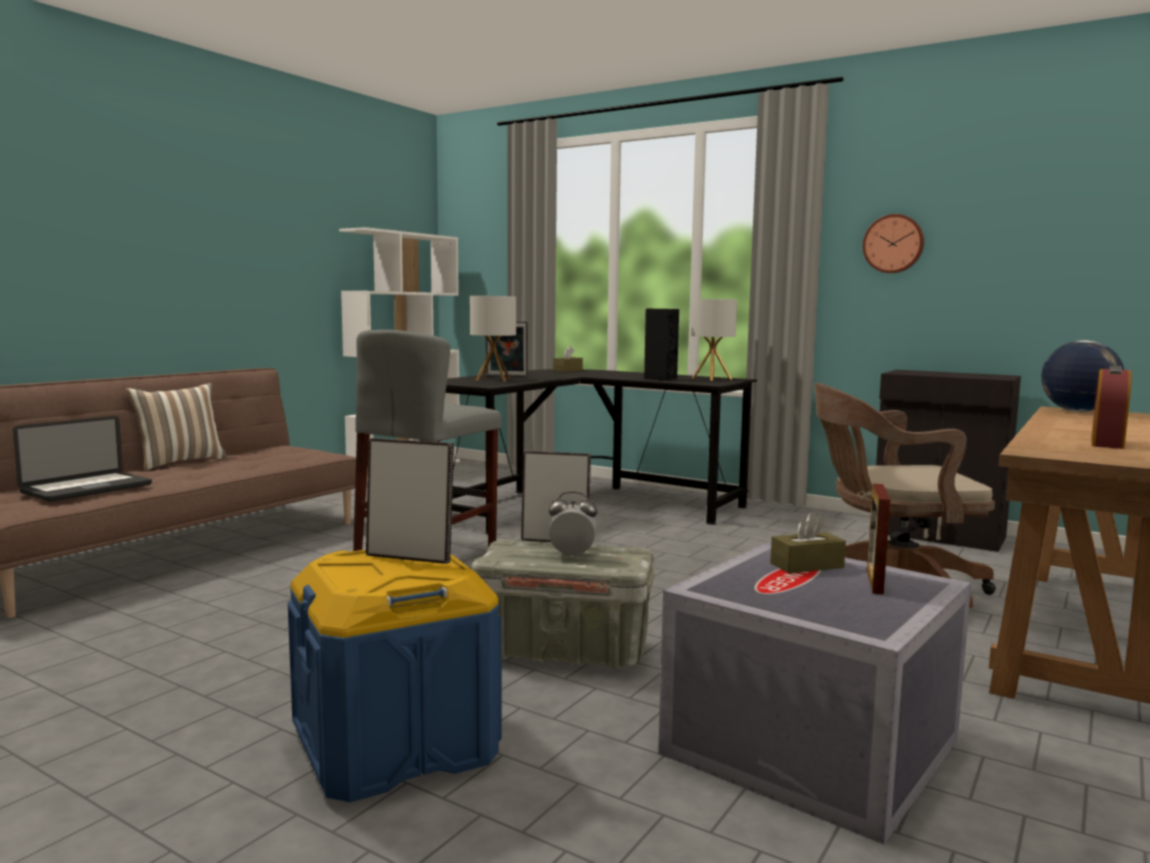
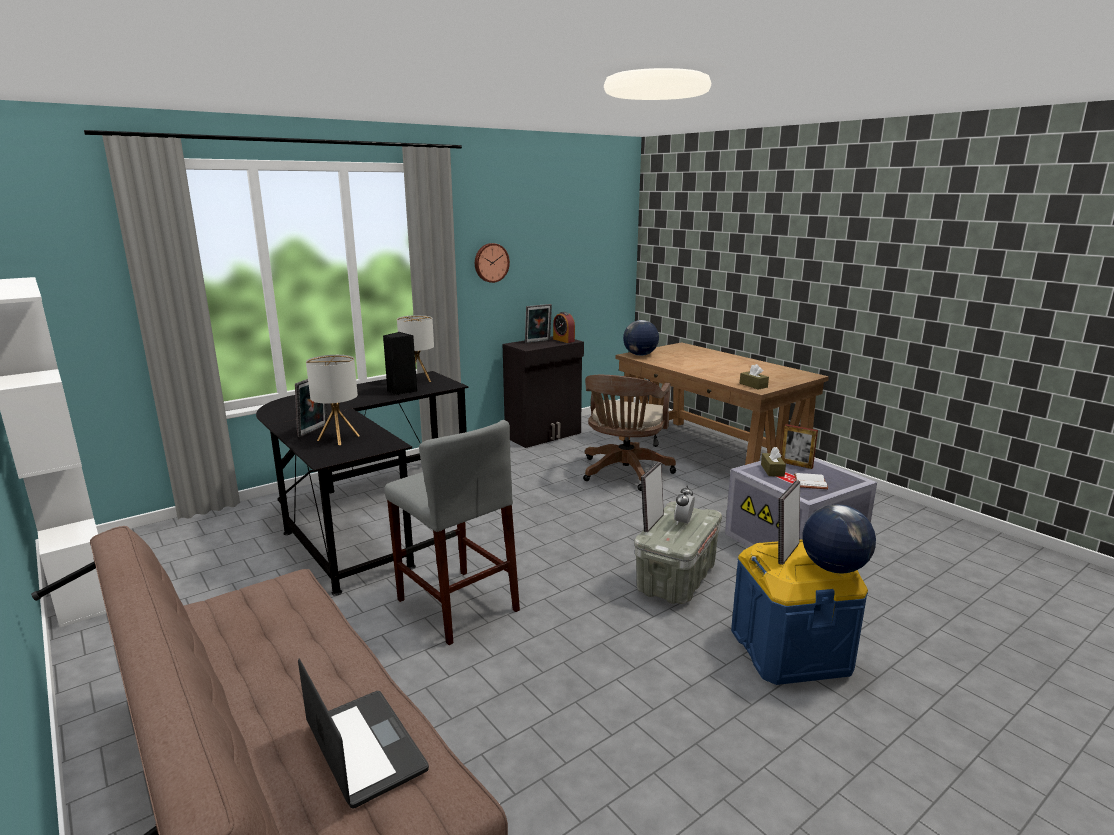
camera: 70 degrees left, 10 degrees up
(180, 462) = (228, 686): pillow -> none
(365, 582) = (833, 568): none -> globe
(568, 370) = (286, 405): brown tissue box -> brown tissue box (753, 385)
(786, 590) = (809, 482): none -> white book
(947, 373) = (538, 342): none -> picture frame
(1107, 443) = (736, 375): alarm clock -> alarm clock (563, 340)

